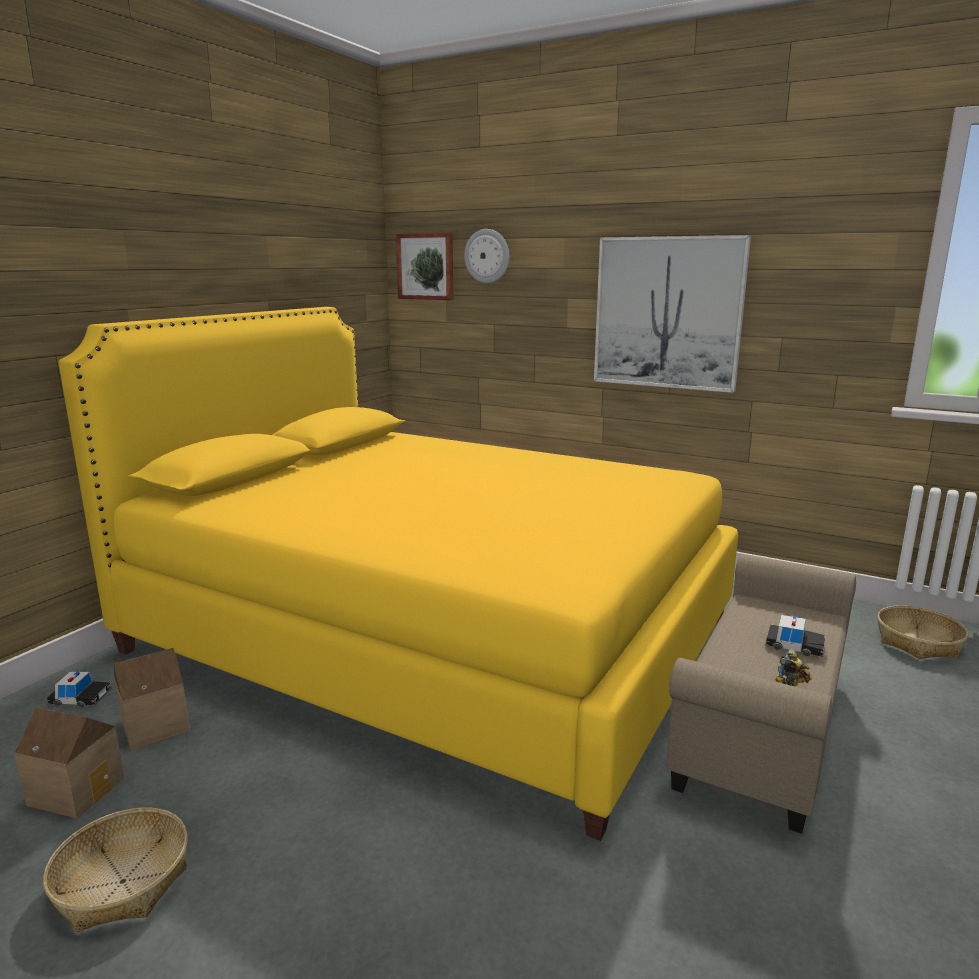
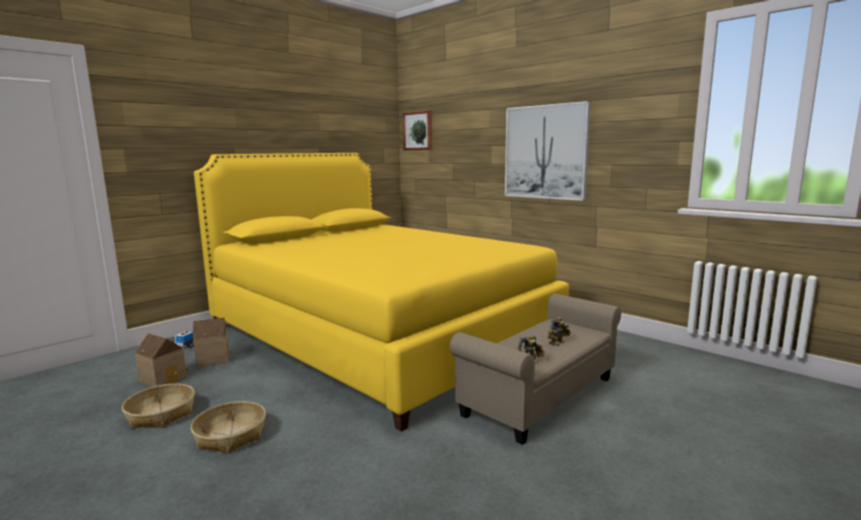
camera: 15 degrees right, 5 degrees down
(487, 256) = (449, 123): wall clock -> none
(794, 645) = (558, 342): toy car -> toy robot
(917, 642) = (689, 366): basket -> basket (231, 435)

